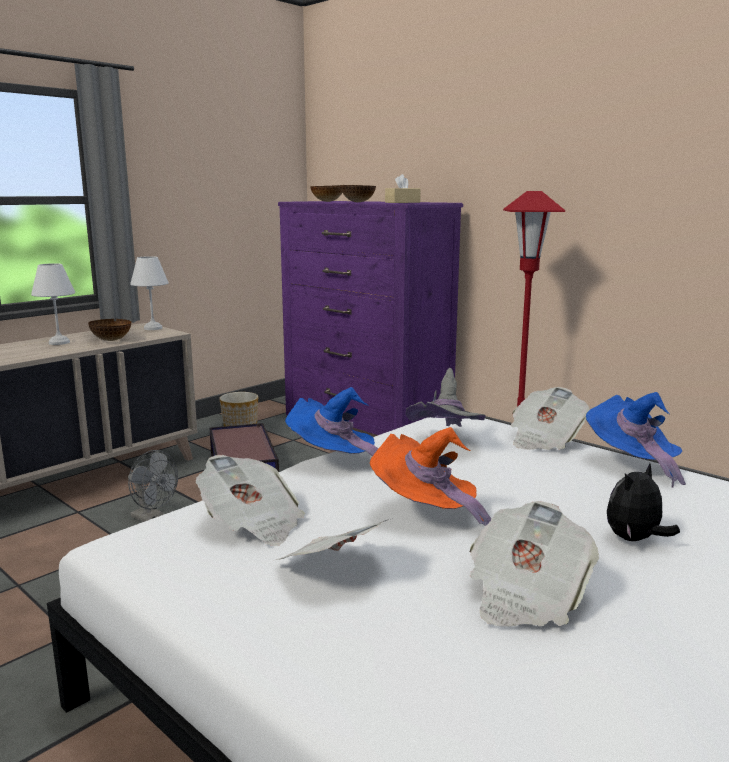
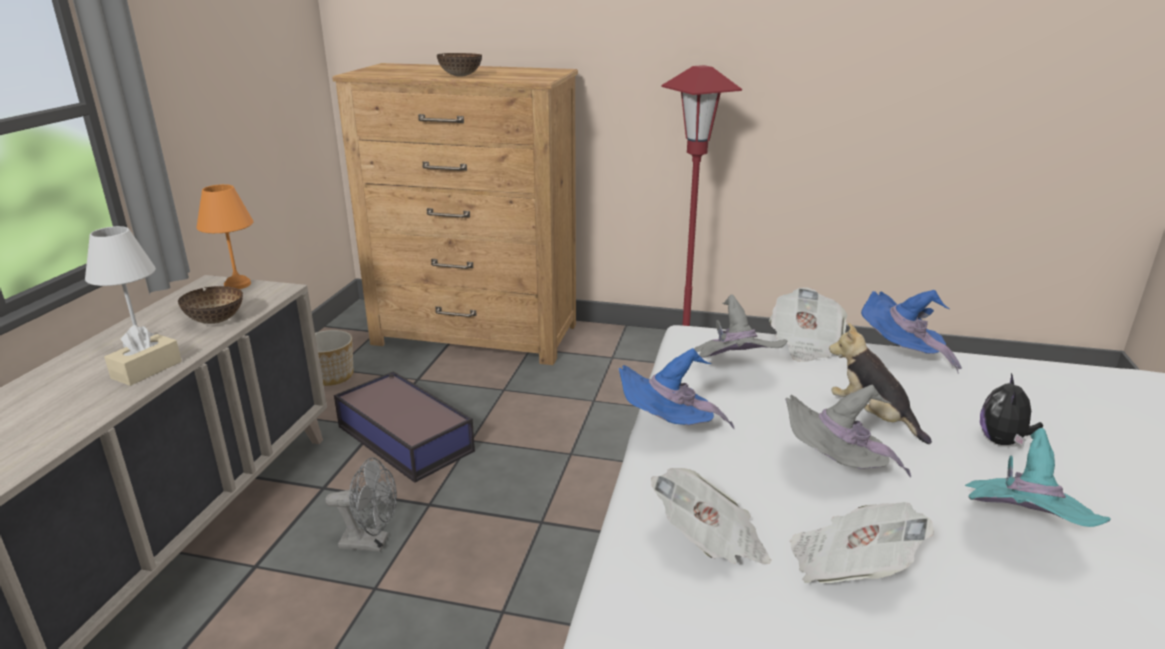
camera: 30 degrees left, 10 degrees up
(153, 328) = (238, 284): white table lamp -> orange table lamp
(327, 201) = (404, 73): bowl -> none
(366, 423) = (476, 335): purple dresser -> brown dresser
(402, 202) = (521, 75): beige tissue box -> beige tissue box (147, 370)
(427, 513) = (834, 469): orange hat -> grey hat
(525, 494) = (872, 417): none -> plush toy
(525, 595) = (1020, 534): newspaper -> turquoise hat

